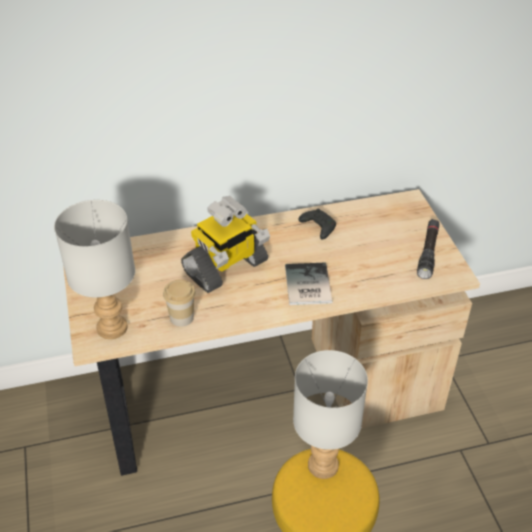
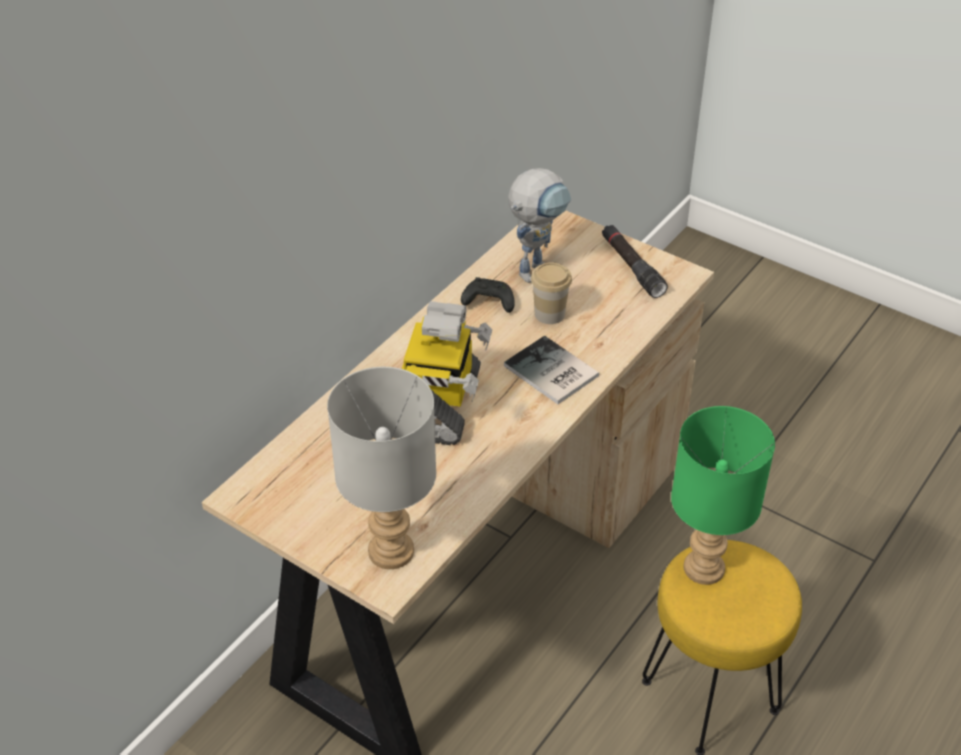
camera: 40 degrees left, 0 degrees up
(181, 317) = (458, 489): cup -> cup (549, 314)
(322, 464) = (702, 567): grey table lamp -> green table lamp
(369, 222) = (536, 266): none -> toy robot

